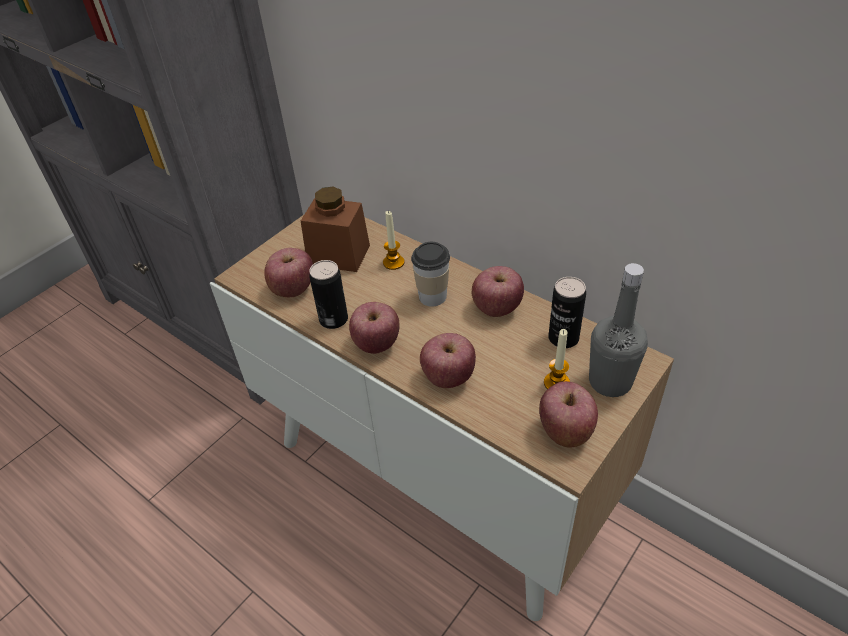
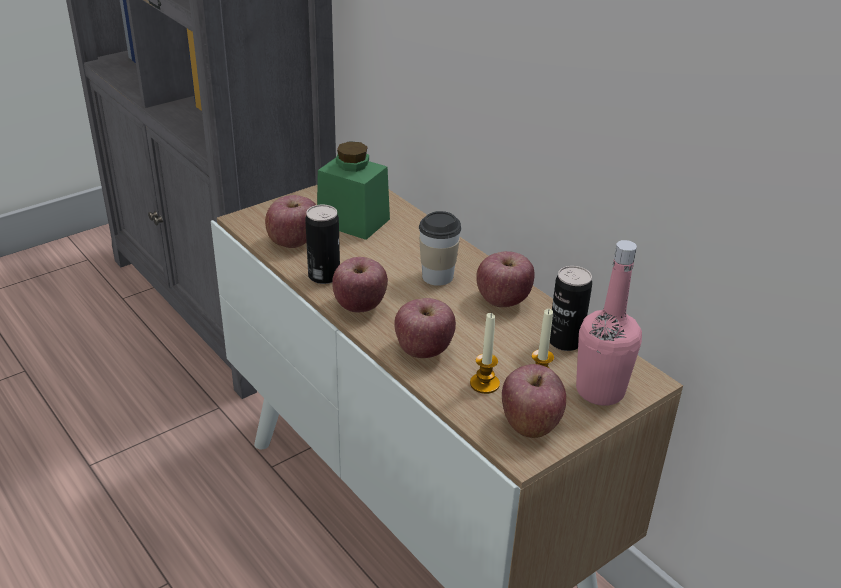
camera: 10 degrees right, 10 degrees down
(339, 255) = (353, 221): brown jar -> green jar
(393, 262) = (408, 239): candle -> candle (484, 384)
(610, 381) = (600, 391): grey bottle -> pink bottle

